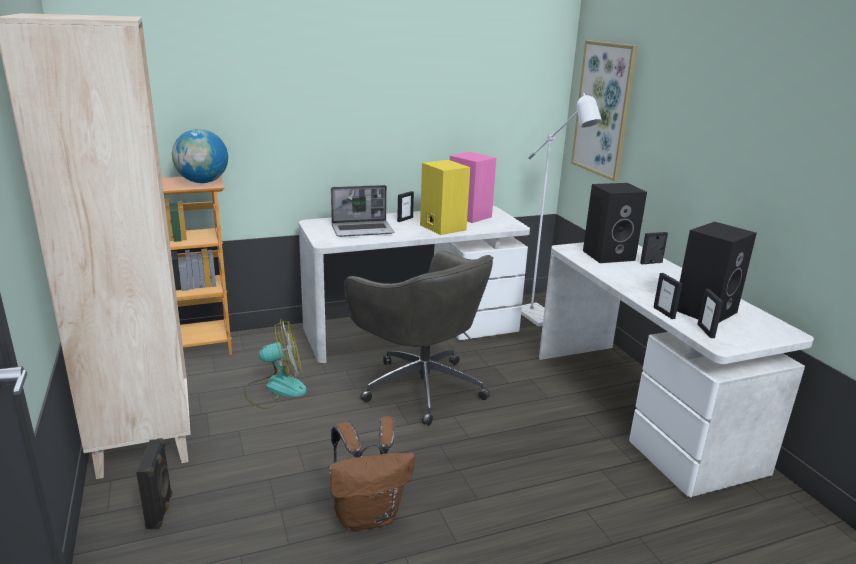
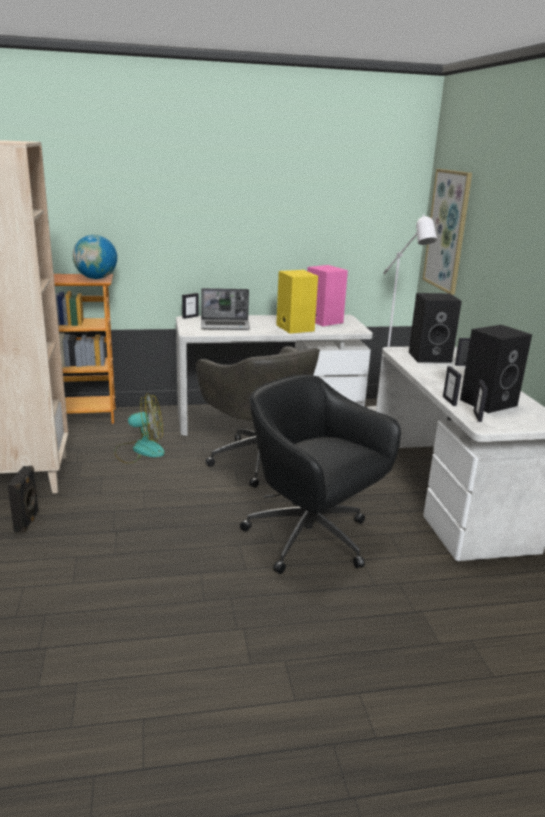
camera: 10 degrees right, 0 degrees up
(368, 515) = (182, 542): brown backpack -> none
(405, 219) = (265, 320): picture frame -> picture frame (190, 317)
(519, 489) = (311, 539): none -> black office chair

